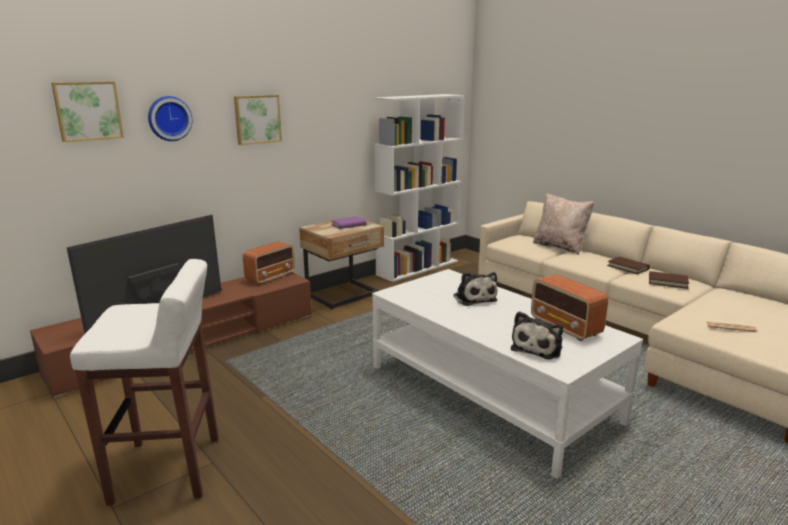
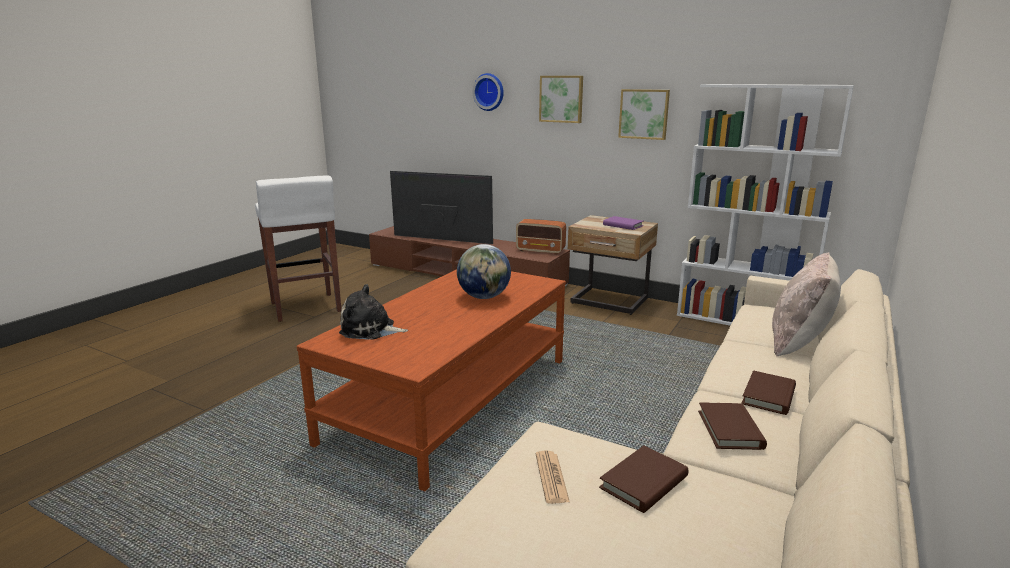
camera: 70 degrees right, 0 degrees up
(88, 111) = (440, 82): picture -> picture (644, 114)
(474, 298) = (484, 297): plush toy -> globe
(490, 393) = (451, 399): white coffee table -> brown coffee table
(565, 327) = (429, 340): radio -> none
(727, 308) = (644, 482): none -> brown book

